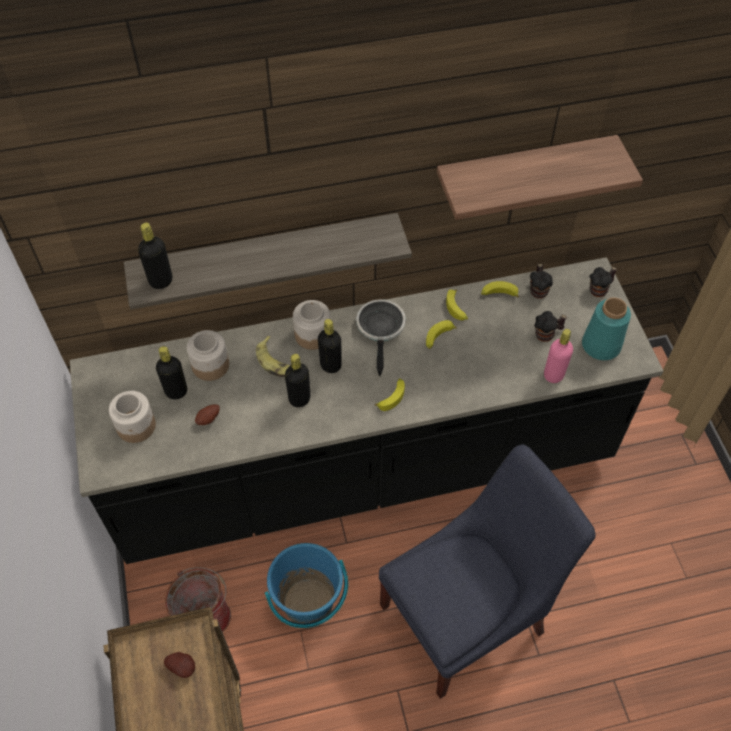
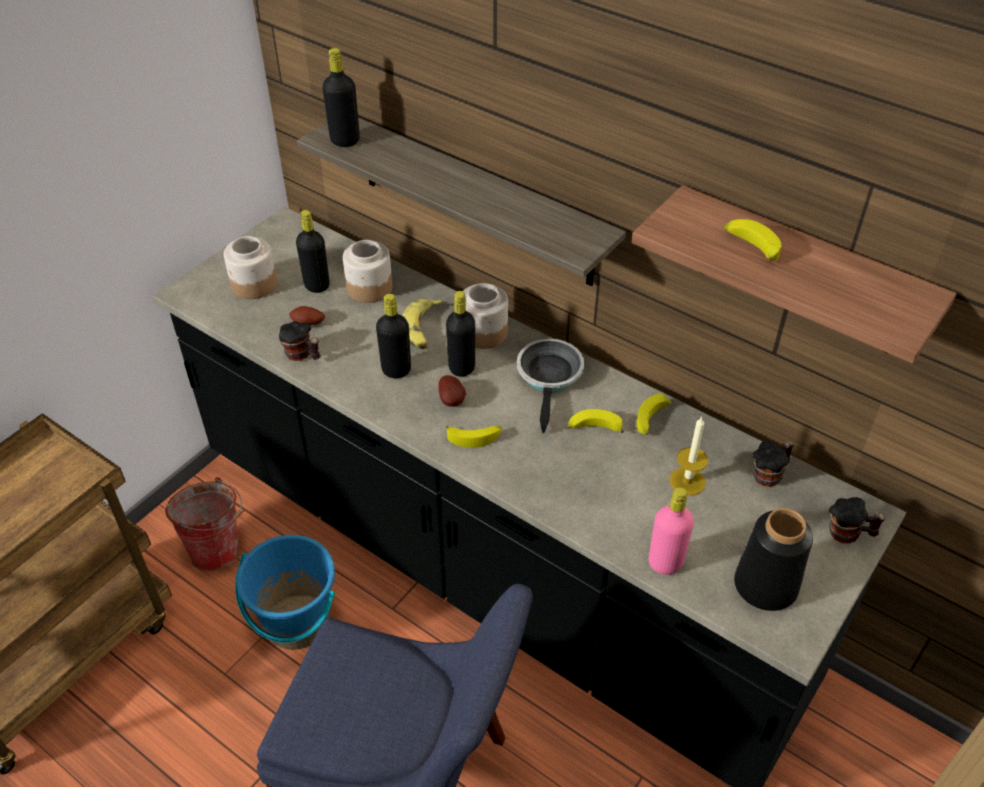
camera: 50 degrees right, 10 degrees down
(183, 666) = (49, 495): potato -> potato (452, 400)
(381, 329) = (550, 377): frying pan -> frying pan turned 45 degrees counterclockwise
(498, 294) = (716, 443): banana -> banana (750, 246)
(511, 326) = (687, 481): none -> candle
(547, 334) = (716, 521): mug -> mug (302, 355)
(601, 345) = (766, 585): turquoise vase -> black vase

